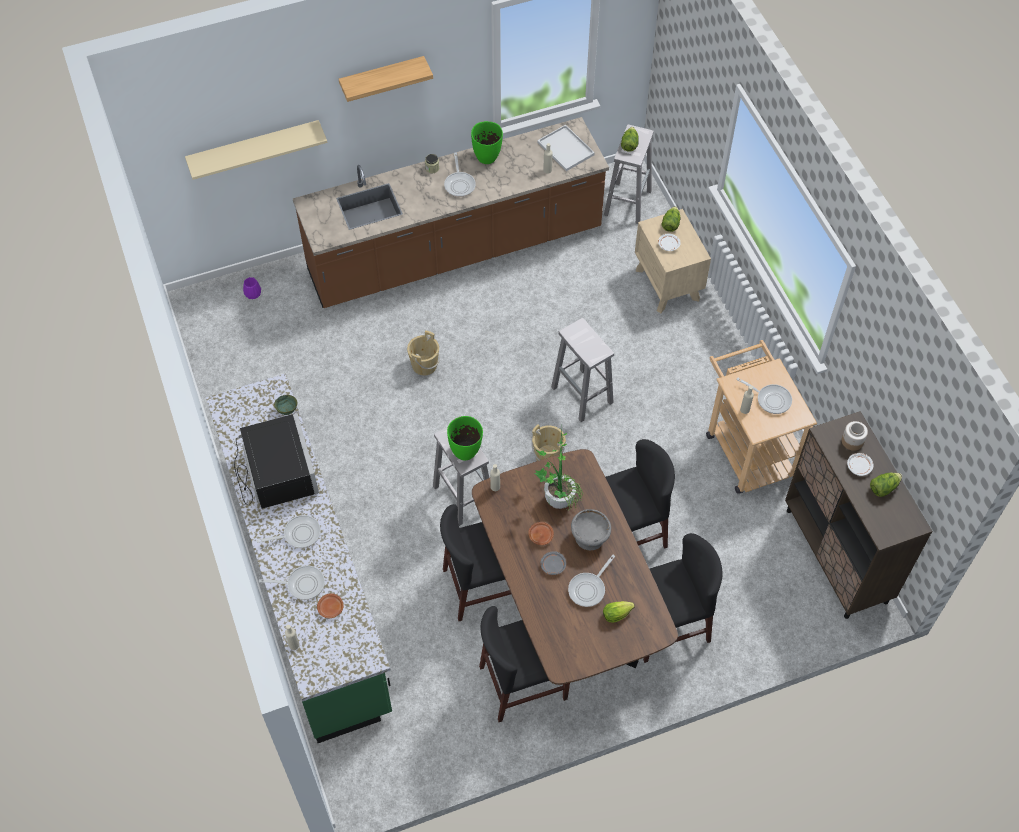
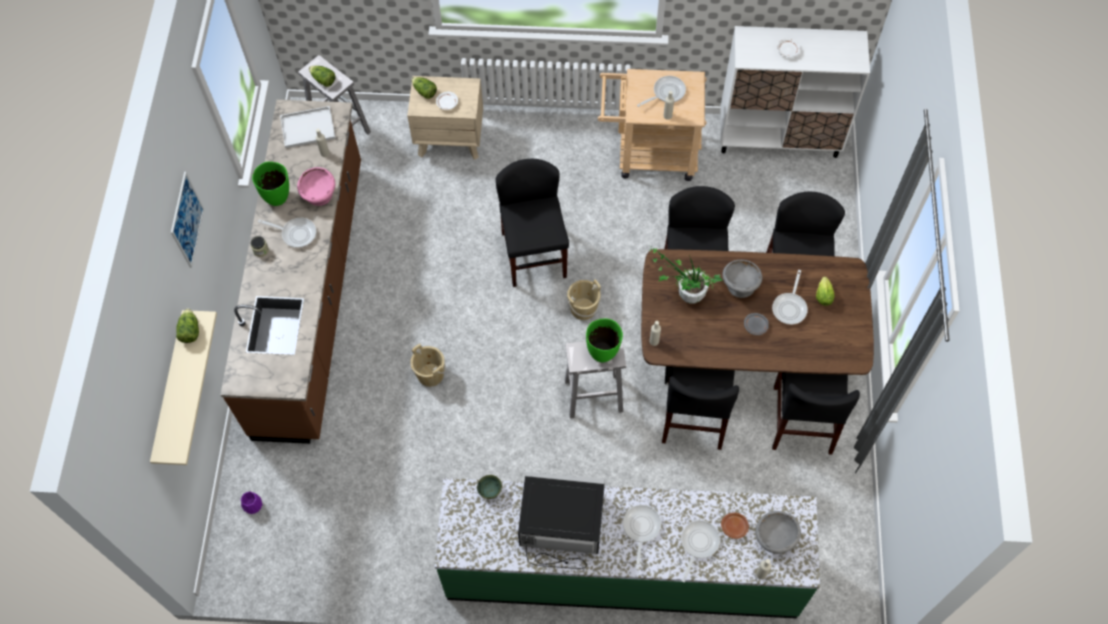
camera: 65 degrees left, 5 degrees up
(332, 645) = (774, 539): none -> grey bowl
(382, 78) = (187, 220): shelf -> picture
(503, 184) = (320, 196): none -> pink bowl
(540, 535) = (721, 324): brown plate -> none
(582, 395) = (534, 255): white stool -> black chair
(589, 589) = (790, 307): frying pan -> frying pan turned 45 degrees clockwise
(836, 556) = (779, 138): brown cabinet -> white cabinet
(852, 441) = (761, 44): jar -> none
(883, 487) = (814, 43): lettuce -> lettuce (189, 331)

